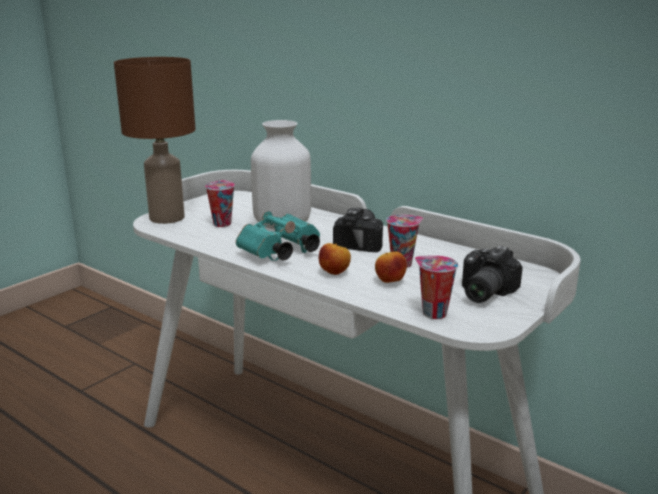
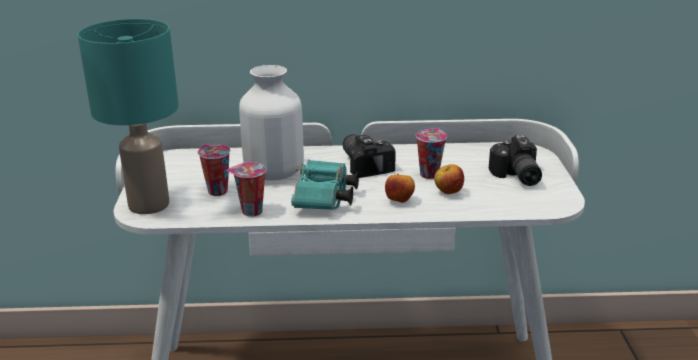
camera: 40 degrees left, 5 degrees up
(166, 218) = (149, 205): brown table lamp -> turquoise table lamp
(432, 313) = (516, 205): cup -> cup (250, 212)

